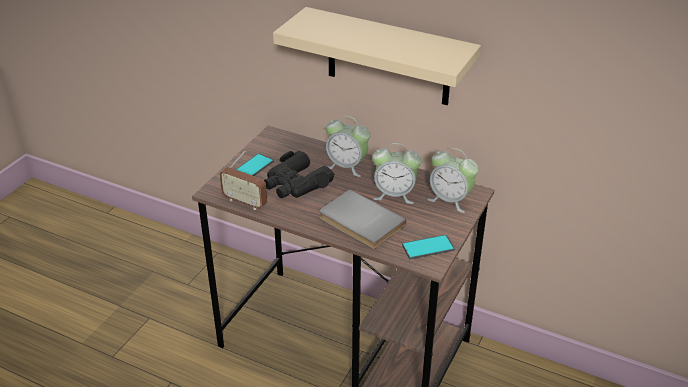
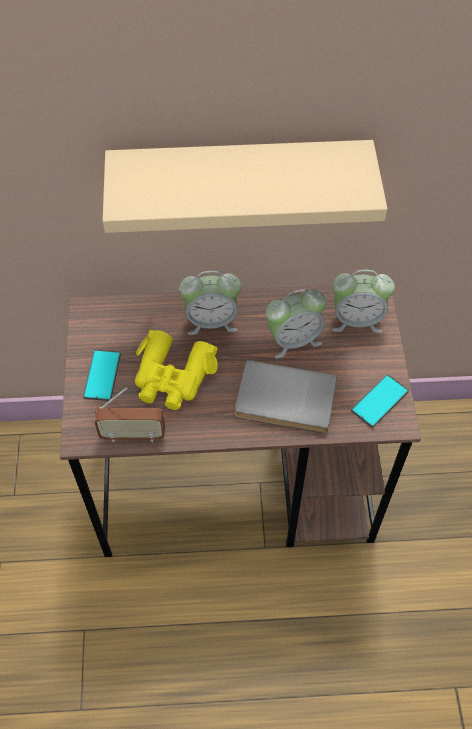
camera: 30 degrees left, 20 degrees up
(296, 184) = (172, 377): black binoculars -> yellow binoculars

